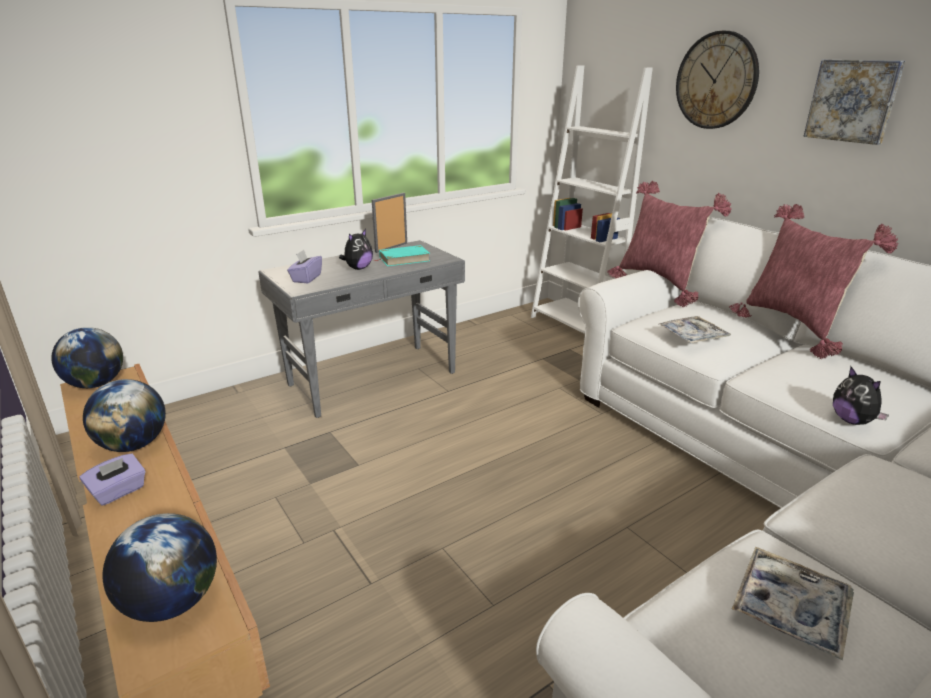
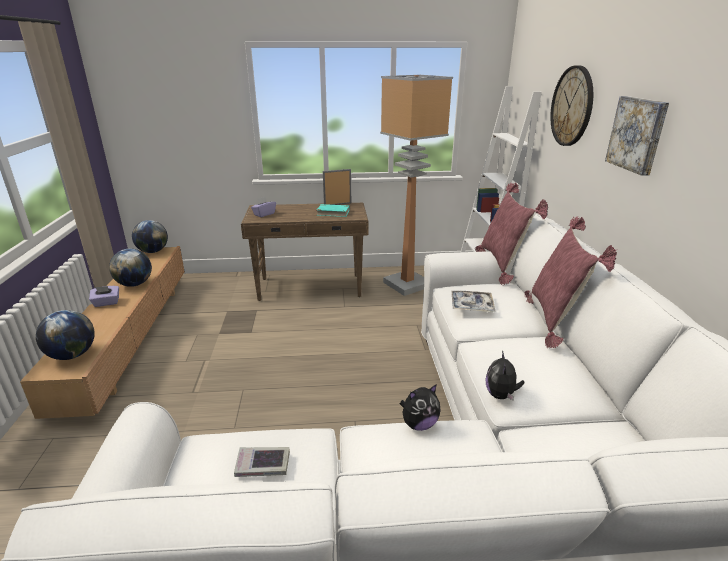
camera: 30 degrees right, 0 degrees up
(358, 268) = (299, 213): plush toy -> plush toy (419, 424)
(373, 378) = (311, 287): grey console table -> brown console table
(493, 342) = (408, 284): none -> floor lamp
(790, 608) = (262, 465): tray -> book

